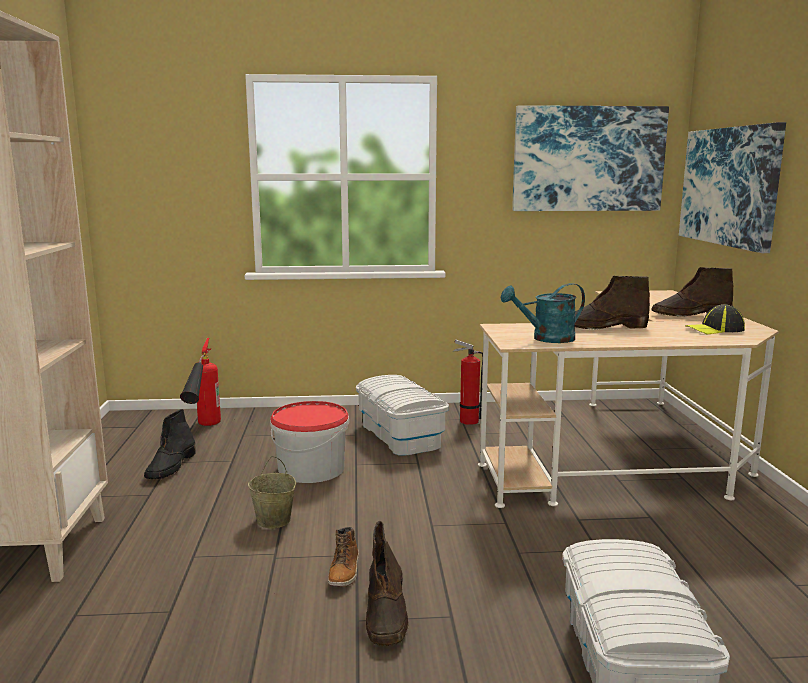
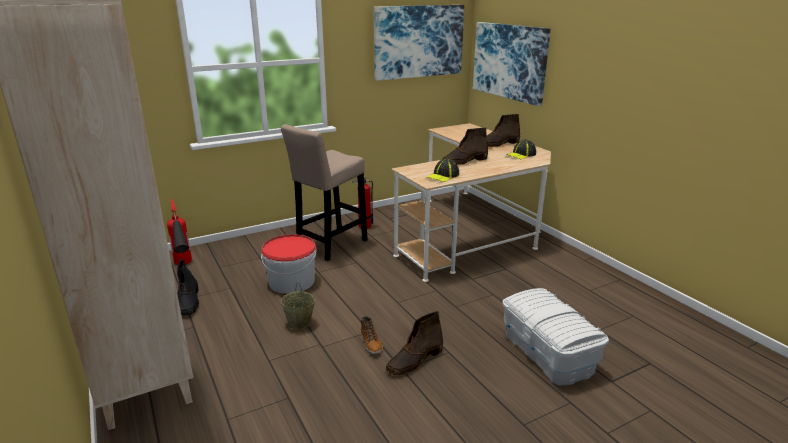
camera: 25 degrees left, 10 degrees up
(386, 613) = (414, 361): brown boot -> brown boot turned 75 degrees clockwise
(399, 435) = (329, 245): white storage box -> beige stool
(546, 339) = (443, 176): turquoise watering can -> cap

